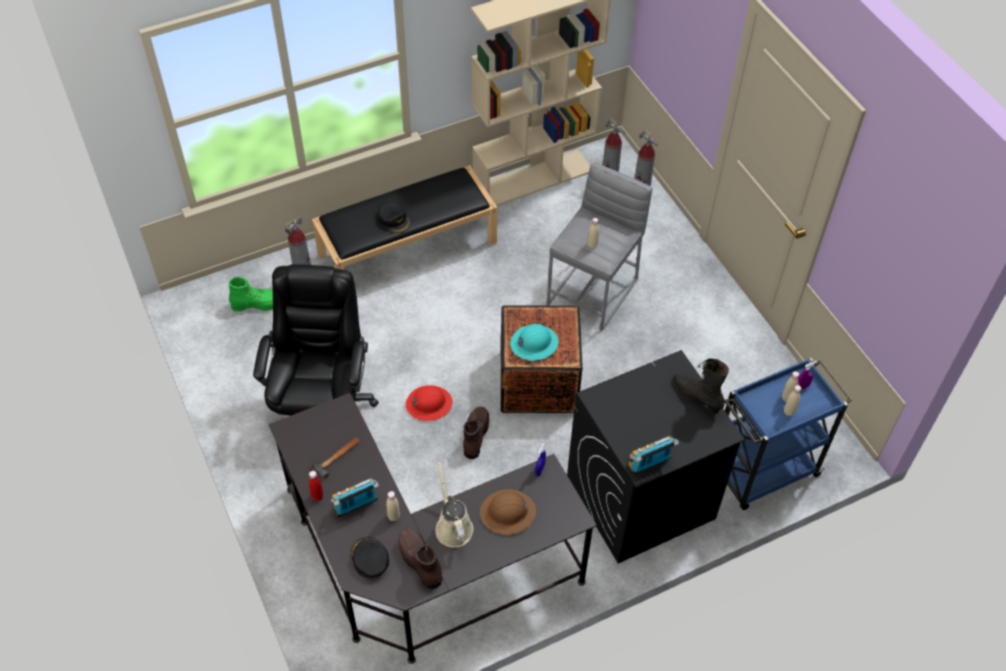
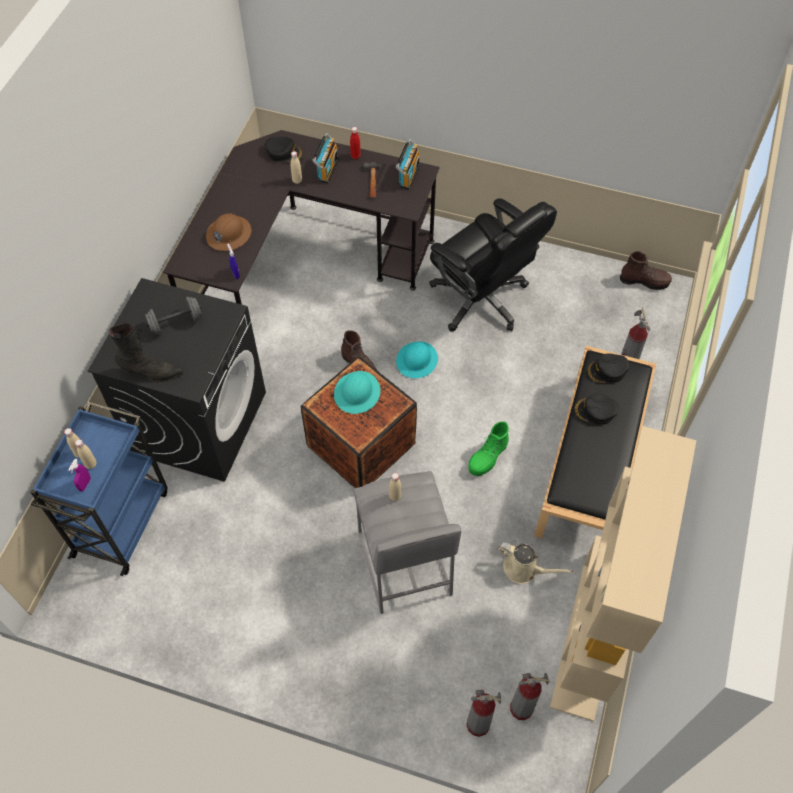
camera: 135 degrees right, 5 degrees up
(256, 304) = (623, 323): green boot -> green boot (488, 457)
(351, 233) = (607, 371): none -> black cap
(419, 561) = (253, 172): brown boot -> brown boot (644, 281)
(429, 404) = (417, 360): red hard hat -> turquoise hard hat
(452, 526) = (255, 202): beige watering can -> beige watering can (524, 569)
(643, 422) = (176, 323): none -> grey dumbbell
(649, 463) = (145, 299): radio -> radio (408, 175)

